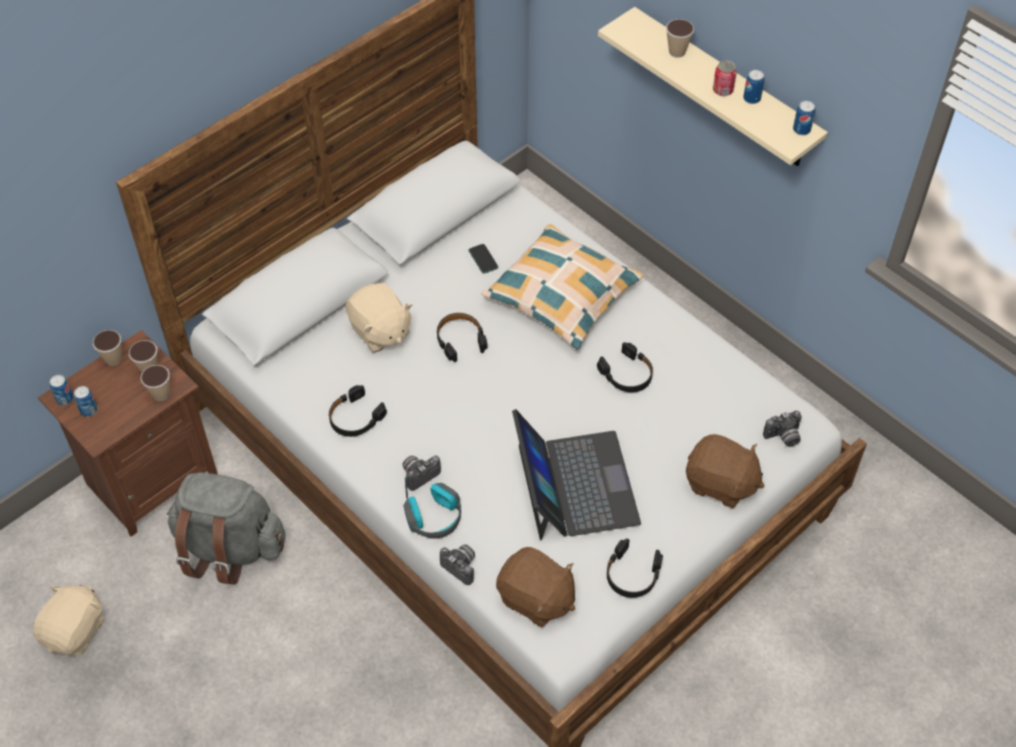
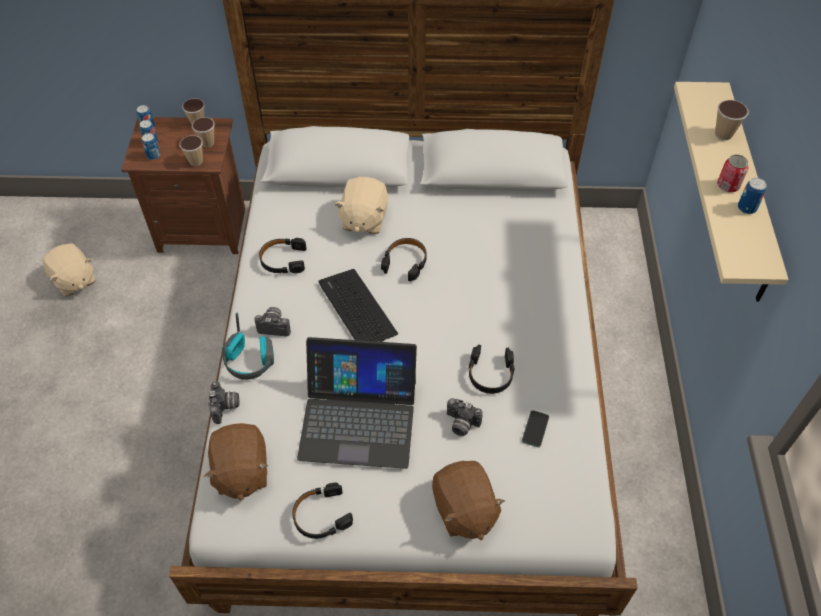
camera: 45 degrees right, 0 degrees up
(75, 630) = (74, 280): beige plush toy -> beige plush toy turned 75 degrees clockwise
(229, 547) = (195, 300): grey backpack -> none
(469, 407) = (357, 309): none -> keyboard
(483, 259) = (484, 222): phone -> phone (535, 429)
(562, 295) = (510, 285): pillow -> none
(575, 485) = (358, 418): laptop -> laptop turned 60 degrees clockwise
(783, 437) = (554, 519): camera -> camera (461, 424)
(801, 130) = (763, 261): can -> can (153, 155)

